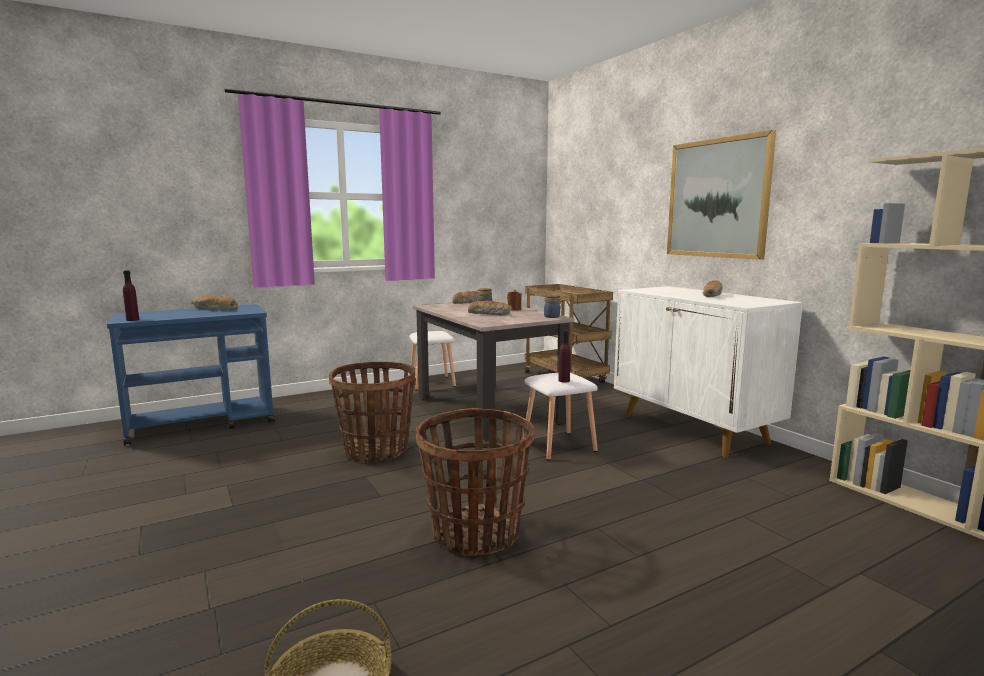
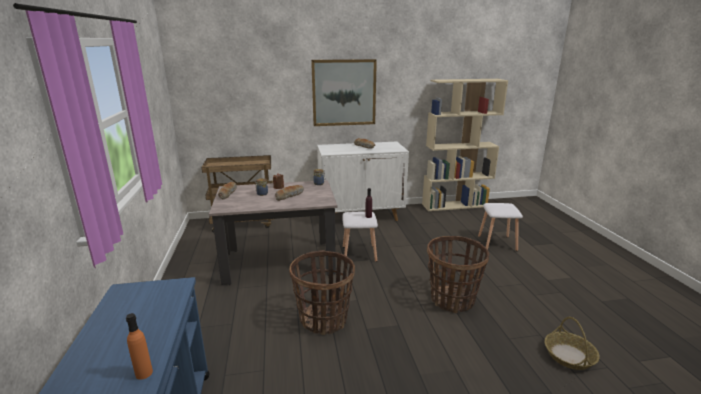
camera: 70 degrees left, 10 degrees up
(132, 320) = (144, 373): purple bottle -> orange bottle
(214, 309) = (119, 312): bread -> none
(433, 383) = (189, 273): white stool -> white stool (496, 243)

